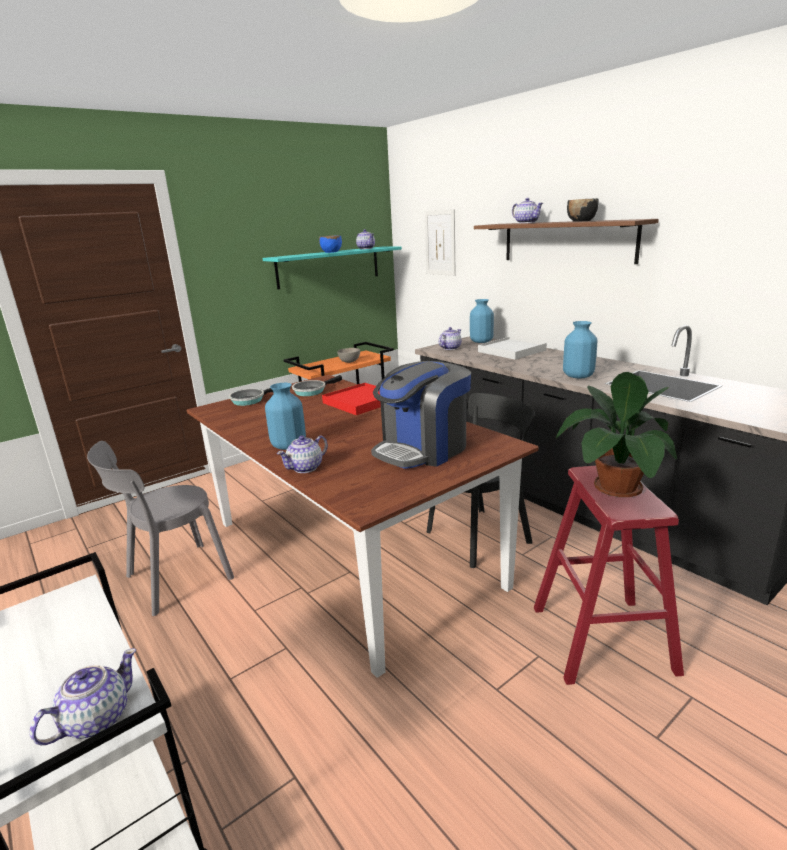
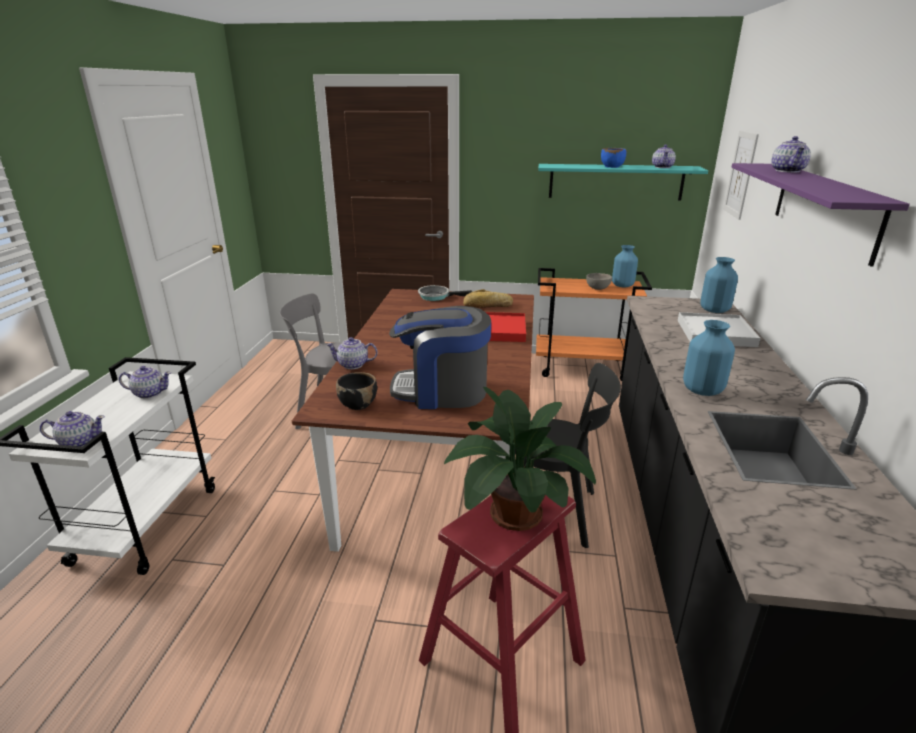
camera: 45 degrees right, 5 degrees up
(288, 445) = (380, 343): blue vase -> blue vase (622, 285)
(312, 391) = (488, 305): frying pan -> bread
(450, 348) = (661, 306): teapot -> teapot (149, 393)
(567, 241) = (824, 208): brown shelf -> purple shelf
(581, 221) = (823, 184): black bowl -> black bowl (358, 404)

